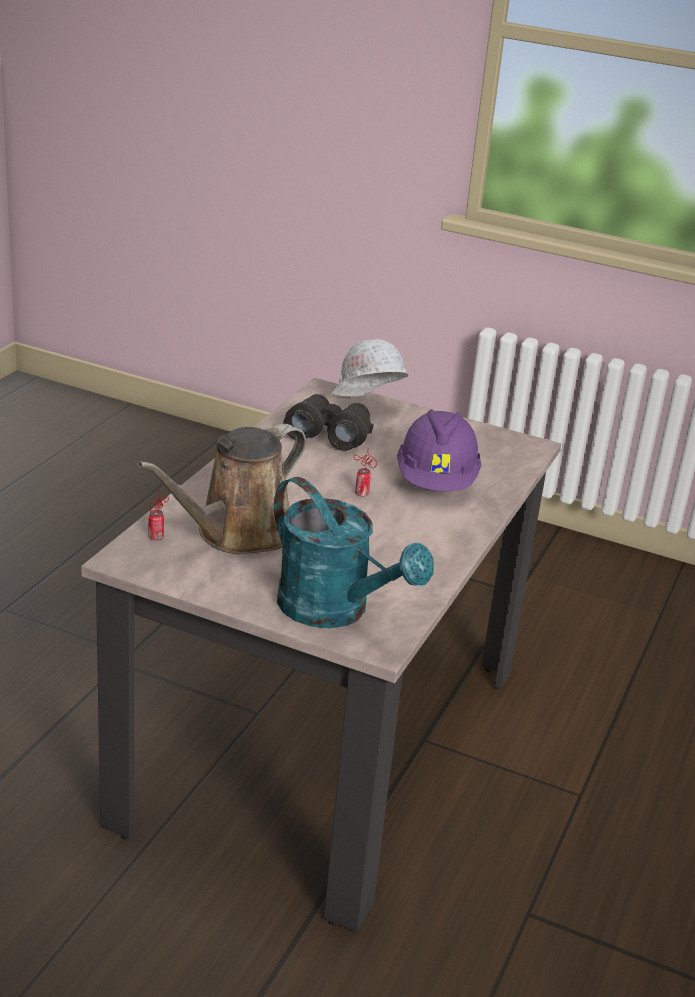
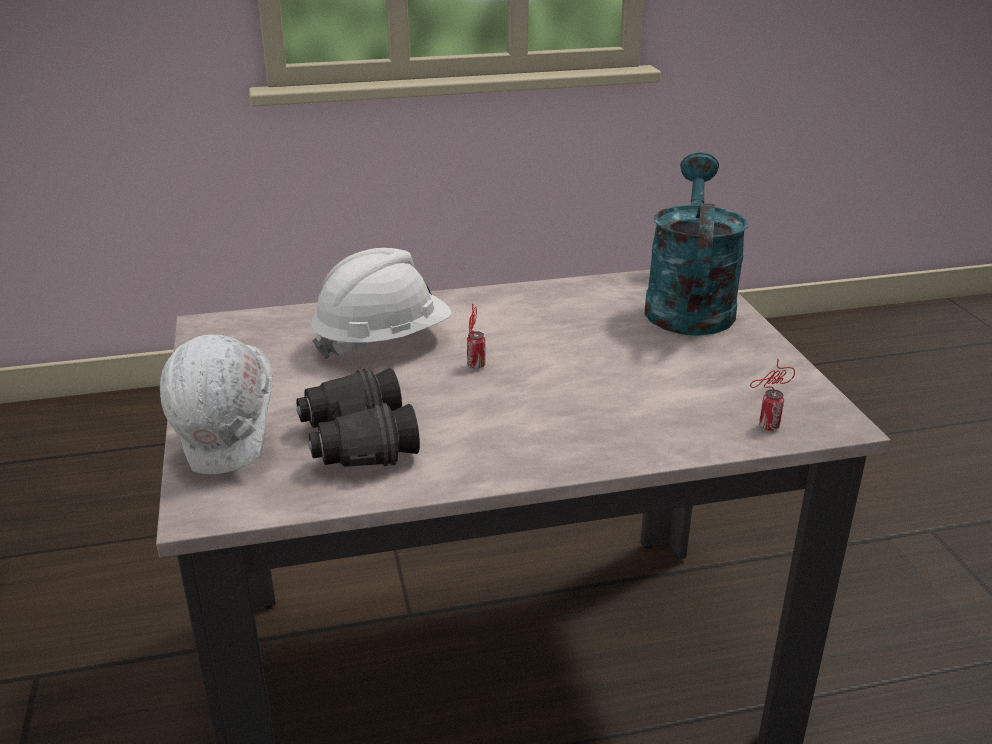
camera: 125 degrees left, 0 degrees up
(237, 534) = (674, 389): brown watering can -> none
(436, 482) = (382, 341): purple hard hat -> white hard hat

